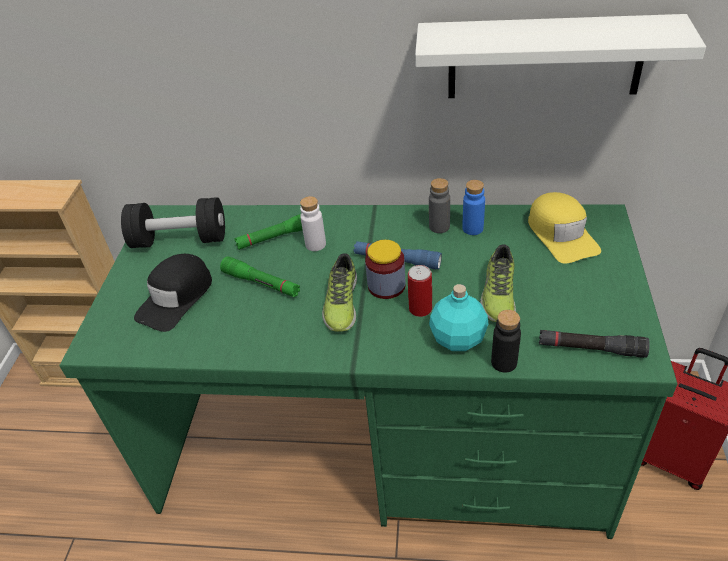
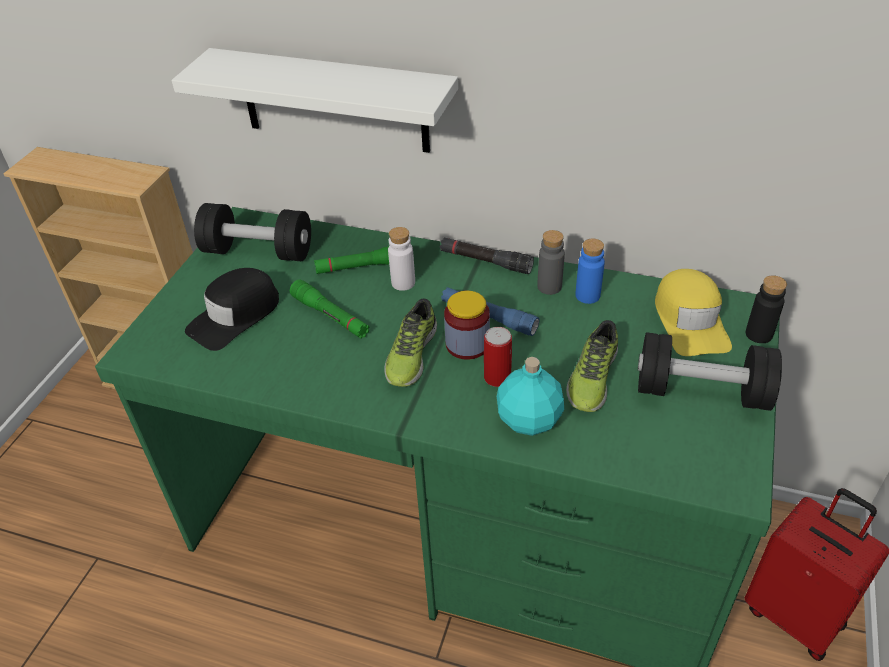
camera: 10 degrees right, 0 degrees up
(504, 362) = (573, 457): black bottle -> black bottle (758, 334)
(544, 58) = (697, 108): white shelf -> white shelf (334, 101)
(589, 289) = (701, 391): none -> black dumbbell
(591, 348) = (680, 461): black flashlight -> black flashlight (485, 261)

